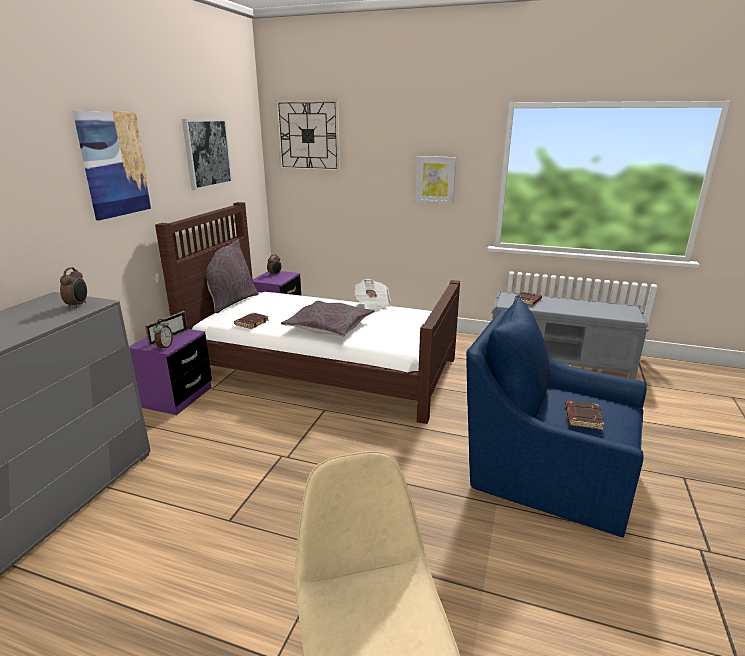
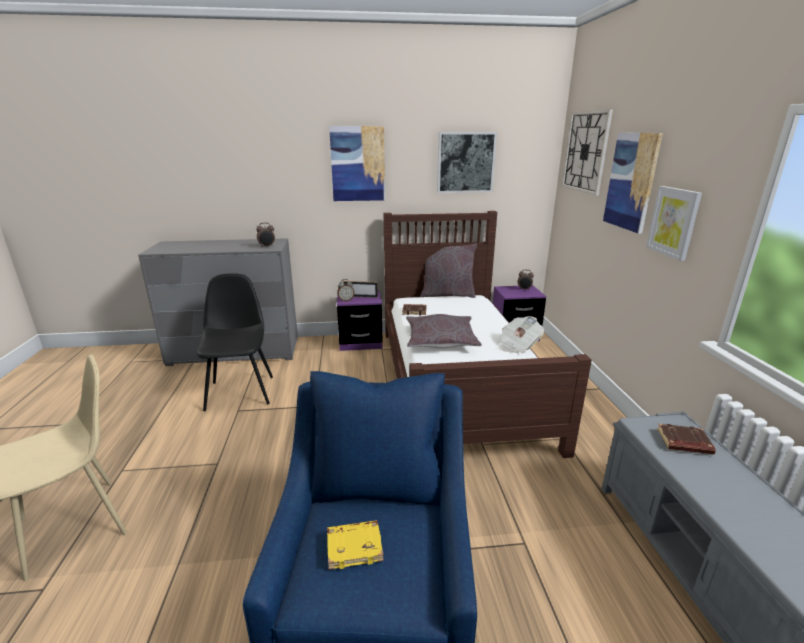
camera: 65 degrees right, 0 degrees up
(181, 513) = (240, 392): none -> black chair
(380, 156) = (631, 181): none -> picture
(582, 417) = (355, 546): brown book -> yellow book

